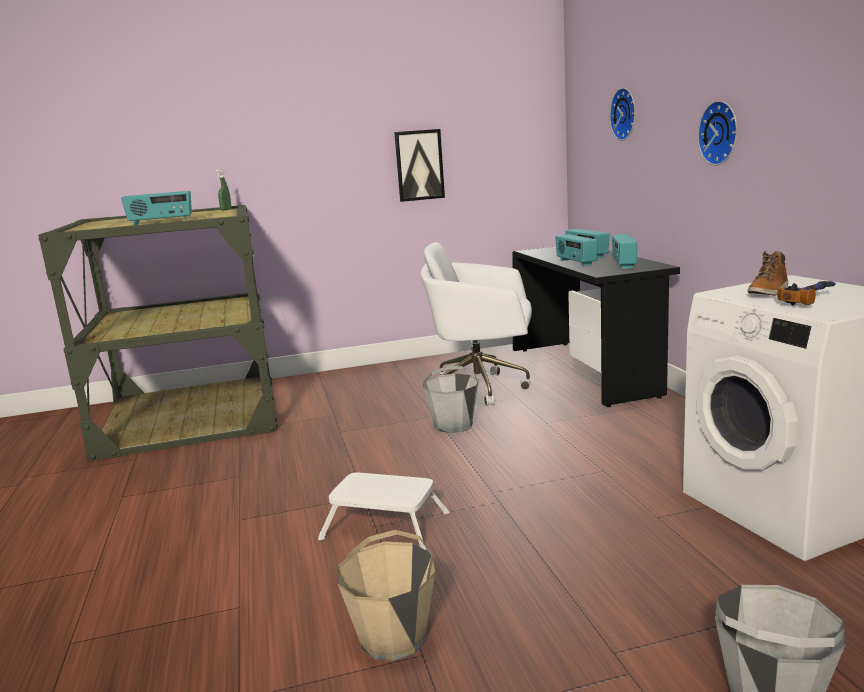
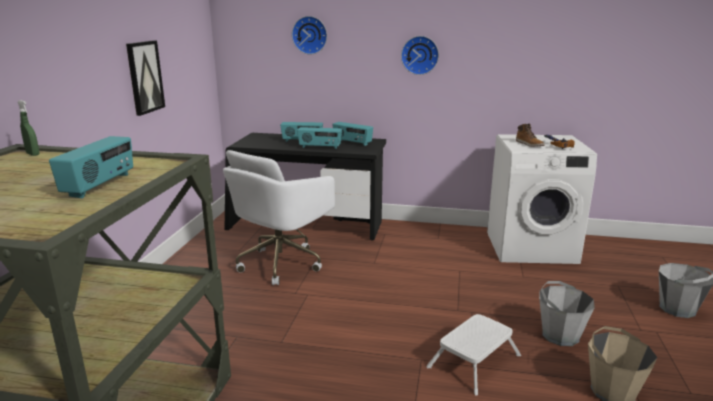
camera: 65 degrees left, 5 degrees up
(453, 425) = (335, 292): grey bucket -> grey bucket (560, 335)

